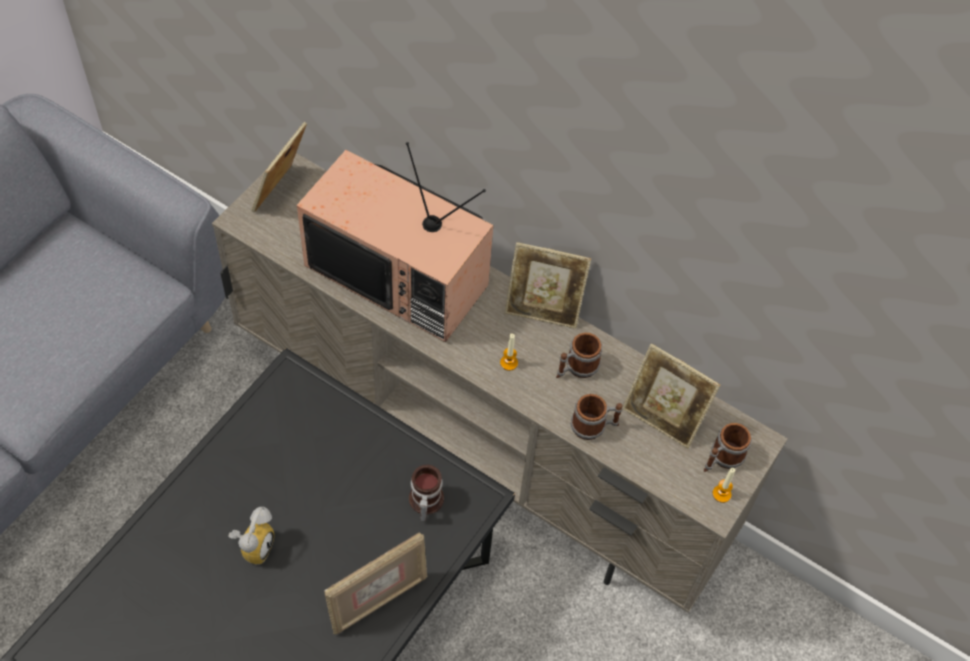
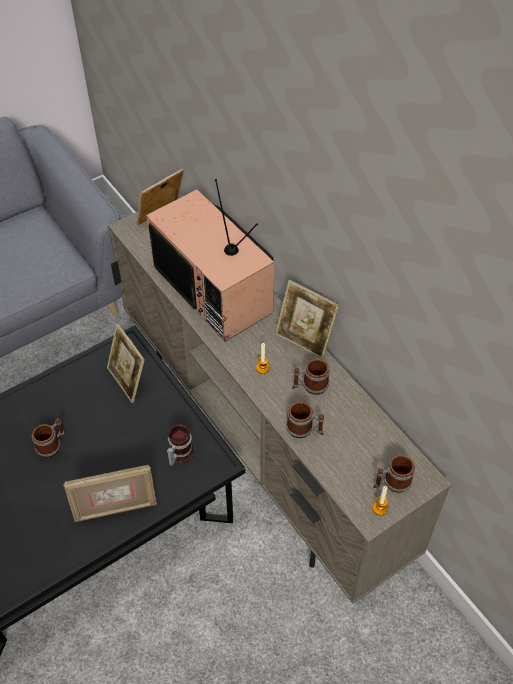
camera: 25 degrees right, 5 degrees down
(254, 545) = (52, 444): alarm clock -> mug
(662, 418) = (359, 440): picture frame -> picture frame (128, 381)

